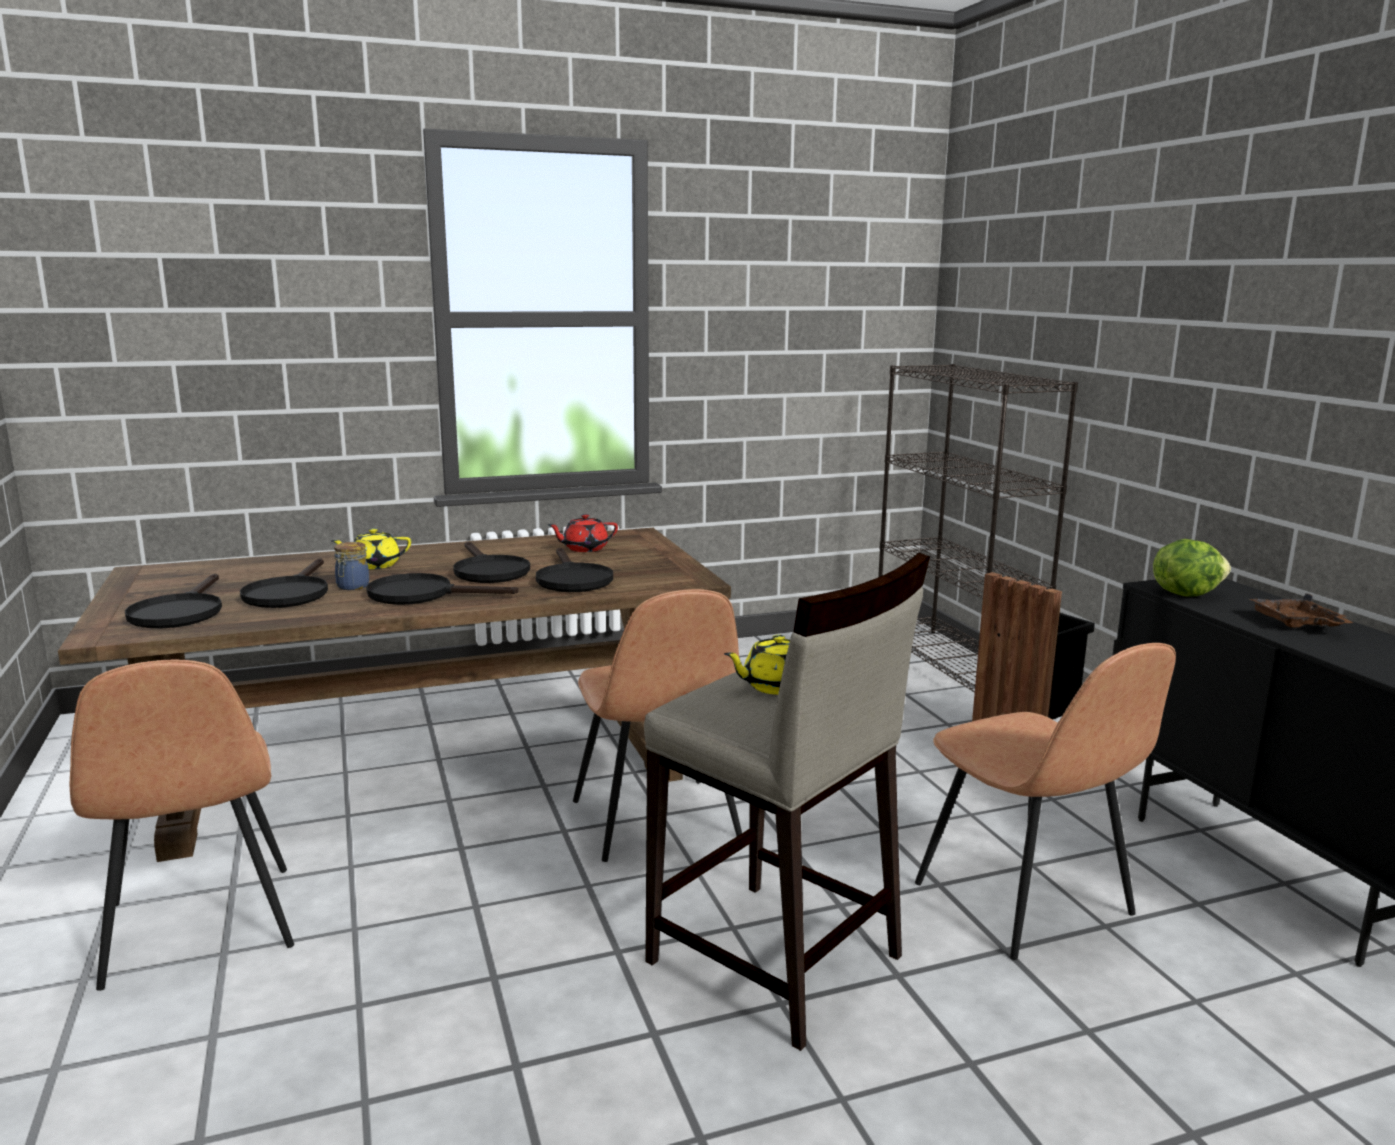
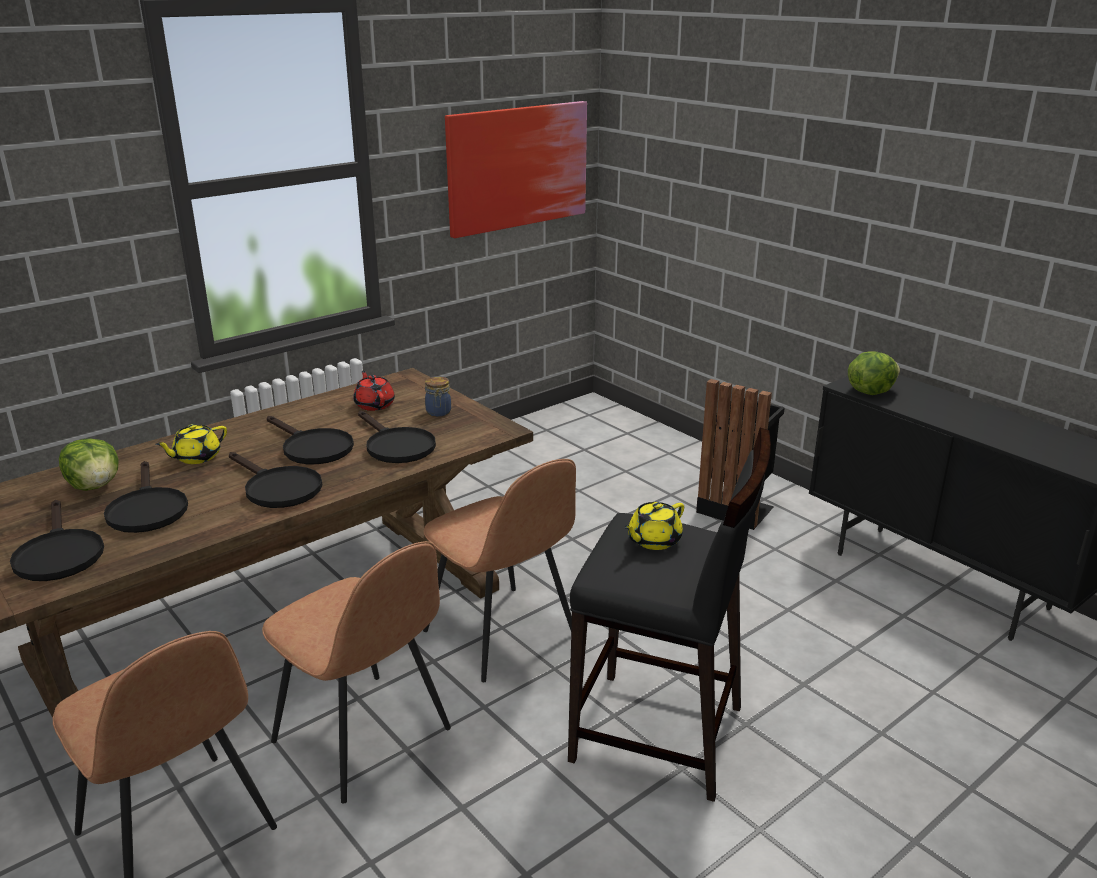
camera: 20 degrees left, 10 degrees up
(265, 573) = (95, 486): none -> lettuce
(352, 587) = (200, 489): jar -> jar (438, 413)
(422, 595) = (277, 488): black frying pan -> black frying pan turned 120 degrees counterclockwise
(584, 548) = (374, 404): red teapot -> red teapot turned 105 degrees clockwise
(775, 961) = (659, 735): beige stool -> black stool
(827, 339) = (517, 167): none -> picture
(954, 665) = (648, 436): black bookcase -> none
(1026, 902) = (799, 641): brown chair -> brown chair (364, 738)
(1297, 624) = (955, 411): brown tray -> none

